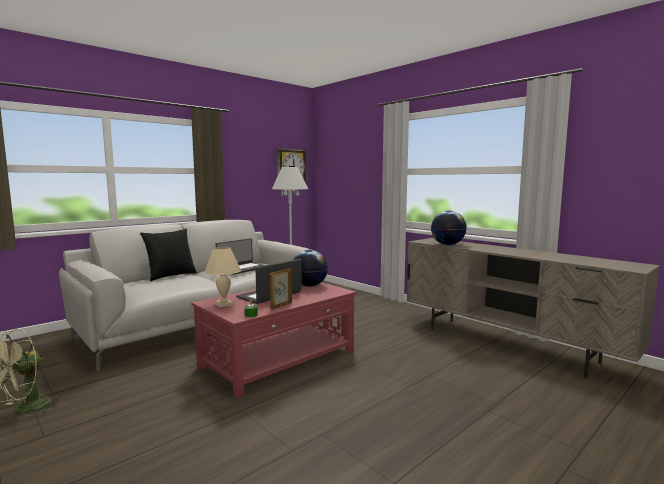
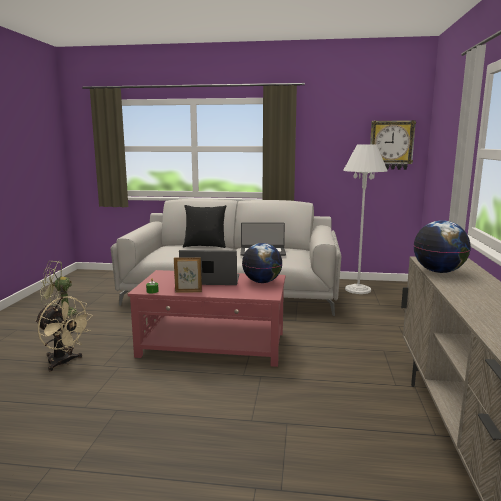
camera: 50 degrees right, 5 degrees up
(173, 439) = (64, 363): none -> beige fan
(224, 304) = (165, 277): beige table lamp -> none

